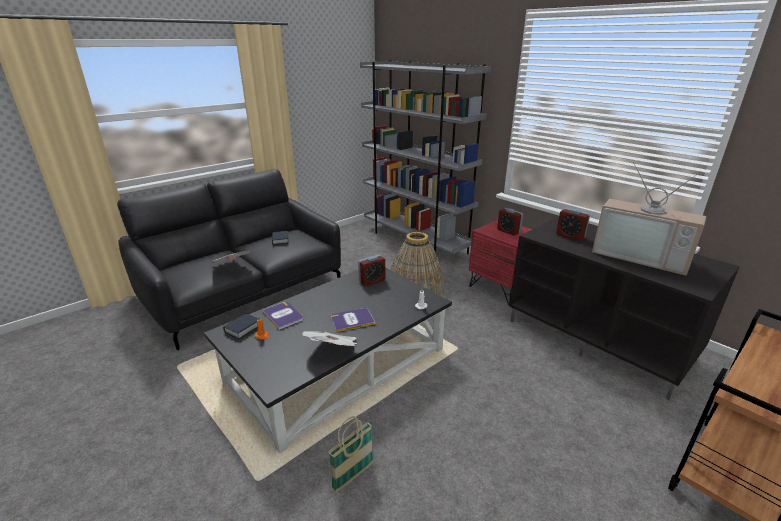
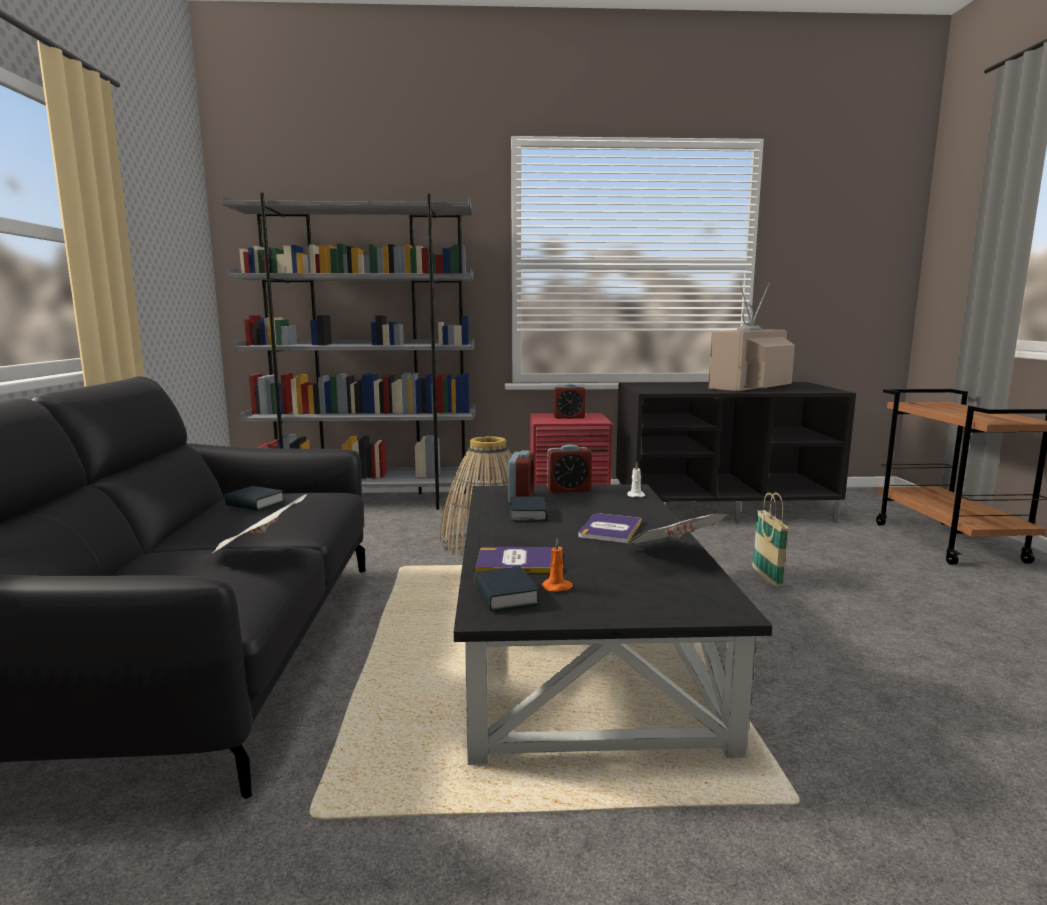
camera: 50 degrees left, 15 degrees down
(349, 292) = (528, 514): none -> book
(353, 476) = (841, 709): basket -> basket (767, 577)
(570, 236) = (673, 388): alarm clock -> alarm clock (568, 490)
(641, 256) = (752, 387): television -> television turned 150 degrees clockwise

